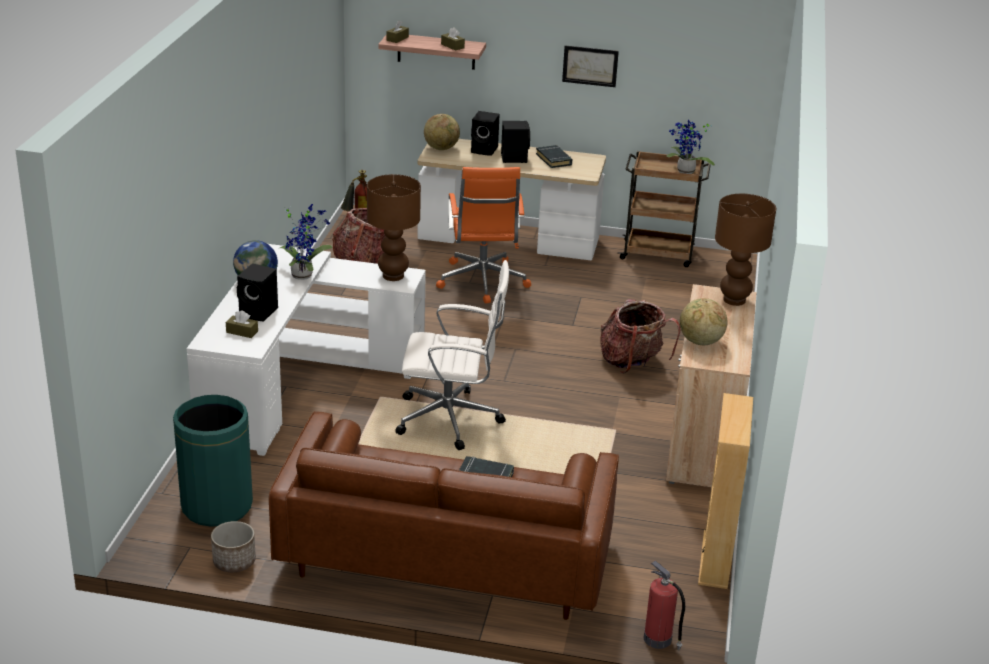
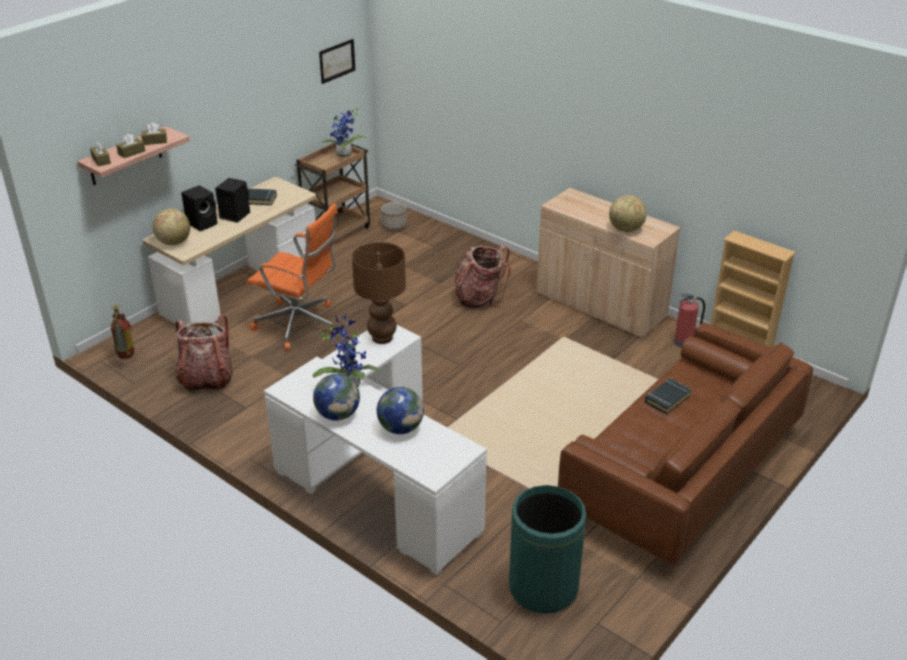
camera: 60 degrees left, 5 degrees up
(234, 561) = (633, 599): planter -> planter (394, 226)
(242, 332) = (429, 448): brown tissue box -> brown tissue box (131, 152)
(259, 312) = (400, 428): black speaker -> globe
(451, 419) = (496, 409): white office chair -> none
(590, 66) = (248, 105): picture -> picture (337, 61)
(659, 639) = (815, 406): fire extinguisher -> fire extinguisher (684, 342)
(734, 300) = (576, 198): brown table lamp -> none

